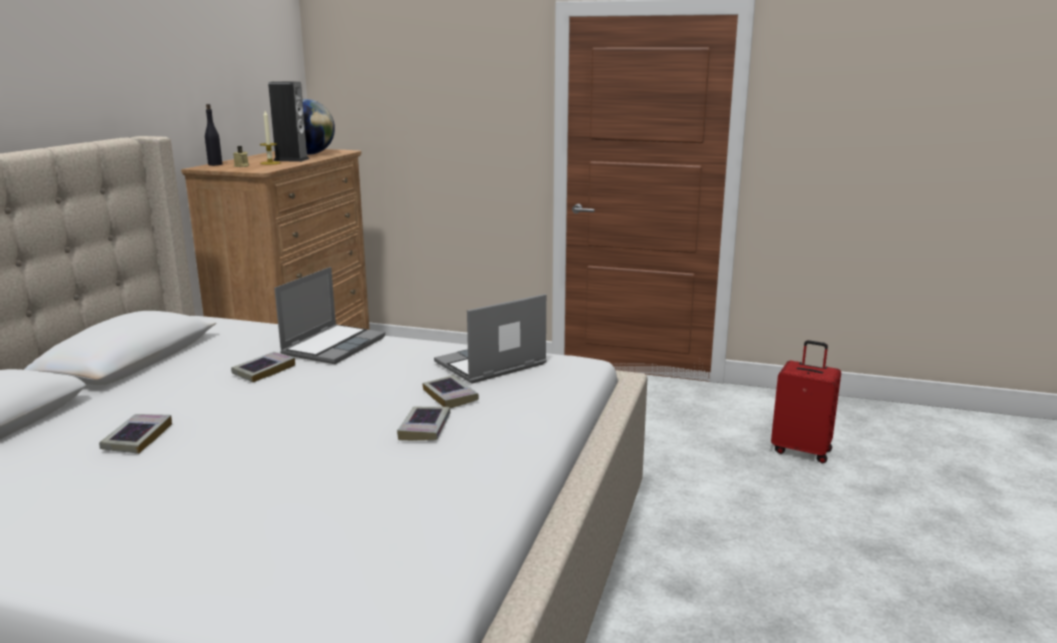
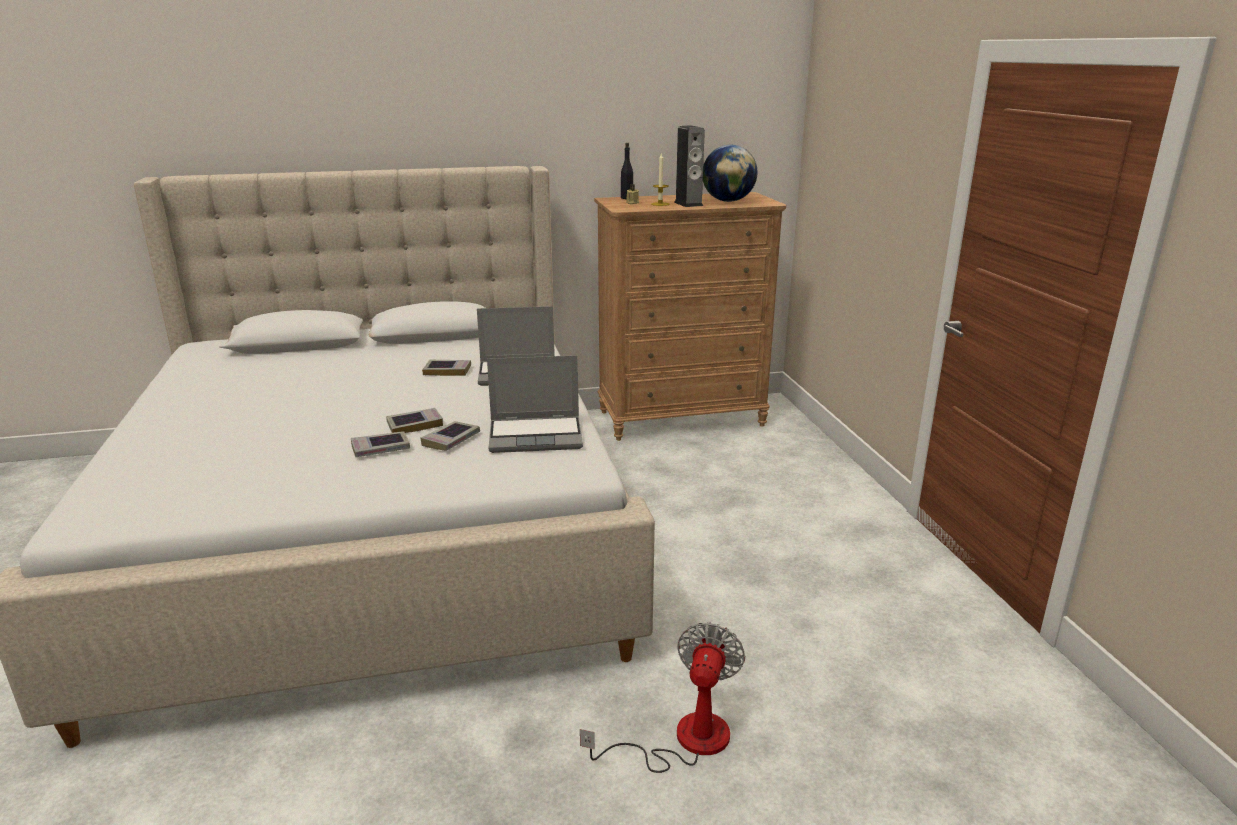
camera: 60 degrees right, 5 degrees up
(137, 438) = (311, 377): book -> book (415, 425)
(490, 365) = (537, 436): laptop -> laptop turned 150 degrees clockwise
(728, 521) = (683, 740): none -> fan
(802, 450) = (939, 770): red suitcase -> none

